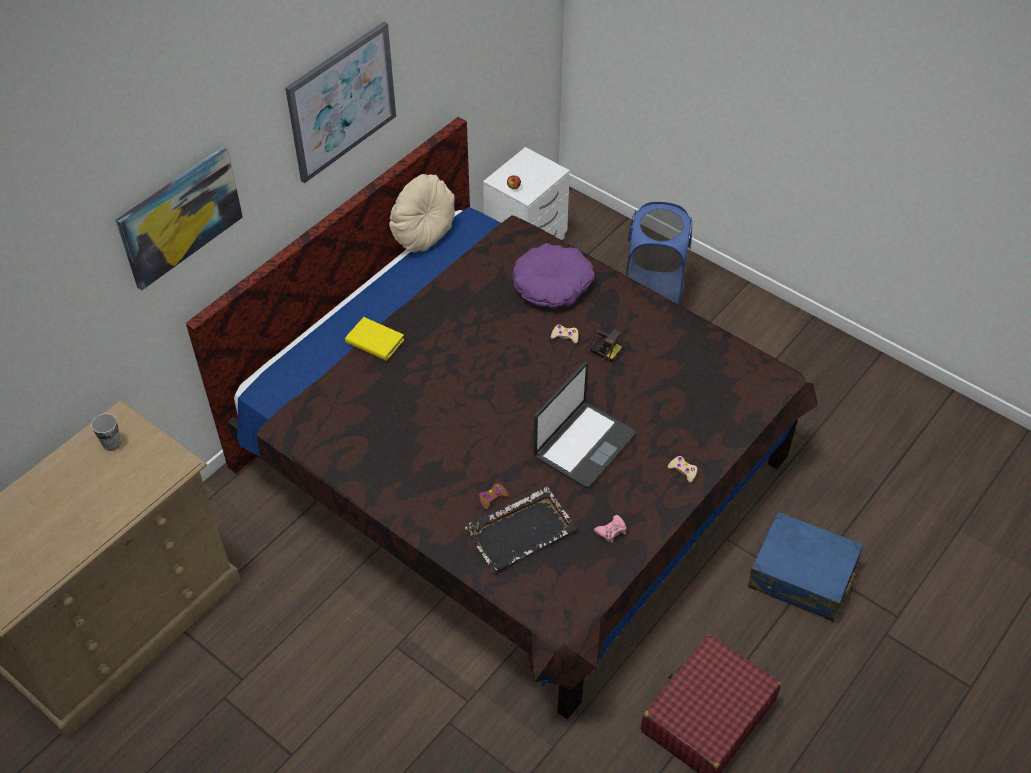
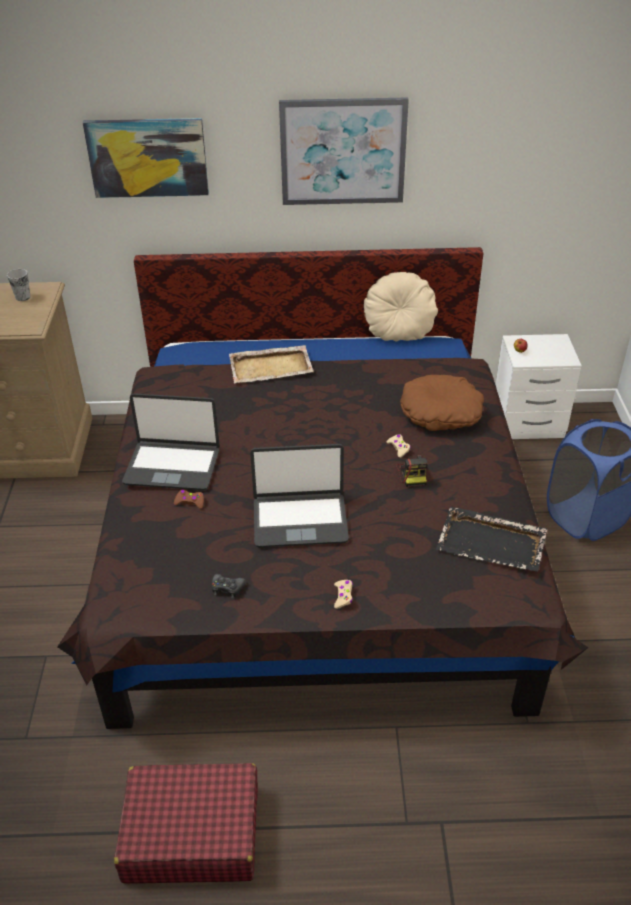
camera: 50 degrees right, 10 degrees down
(374, 341) = (271, 367): yellow book -> beige tray
(435, 483) = (172, 466): none -> laptop
(521, 530) = (174, 535): black tray -> black tray (492, 542)
(551, 284) = (440, 412): purple pillow -> brown pillow
(611, 531) = (227, 588): pink game controller -> black game controller
(802, 576) = (418, 815): blue suitcase -> none

